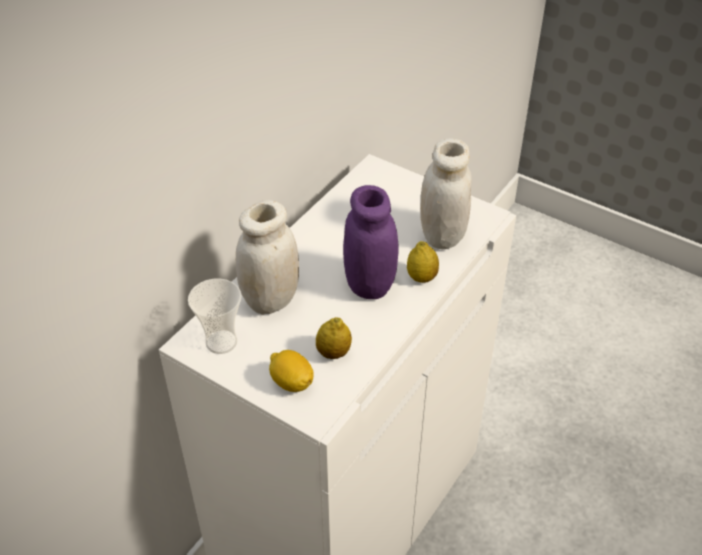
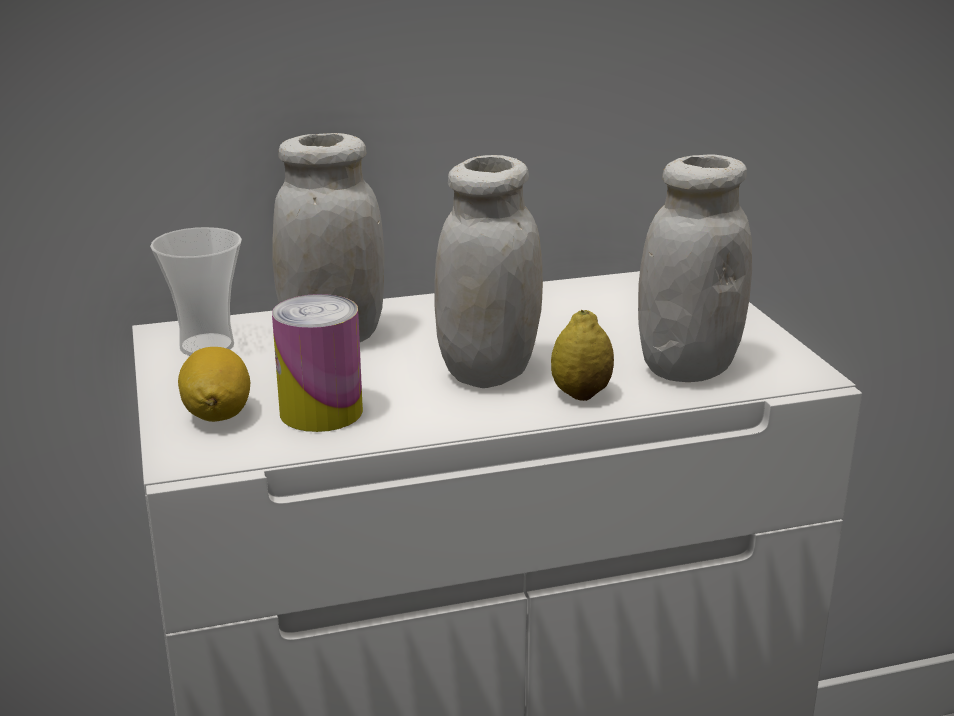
camera: 40 degrees right, 20 degrees down
(333, 353) = (321, 412): lemon -> can
(369, 284) = (489, 372): purple jar -> white jar

